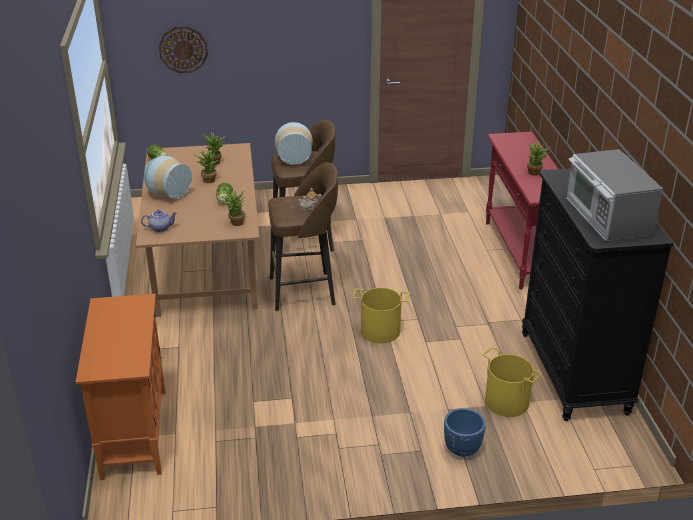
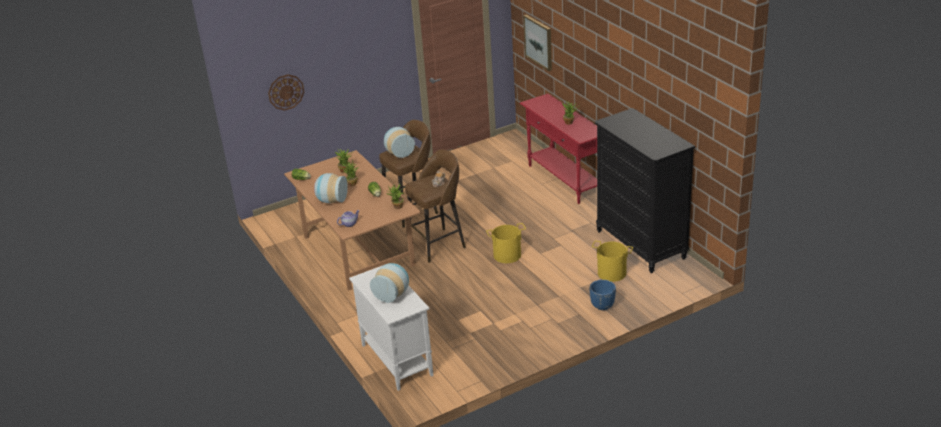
camera: 20 degrees left, 0 degrees up
(120, 340) = (393, 294): none -> vase
(134, 432) = (396, 360): orange cabinet -> white cabinet
(534, 58) = (538, 42): none -> picture
(606, 216) = (650, 139): microwave -> none

